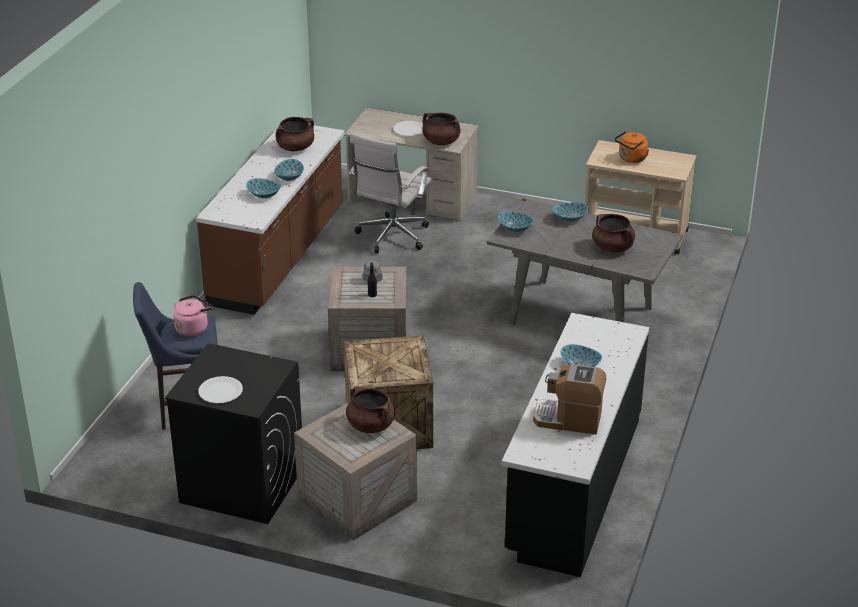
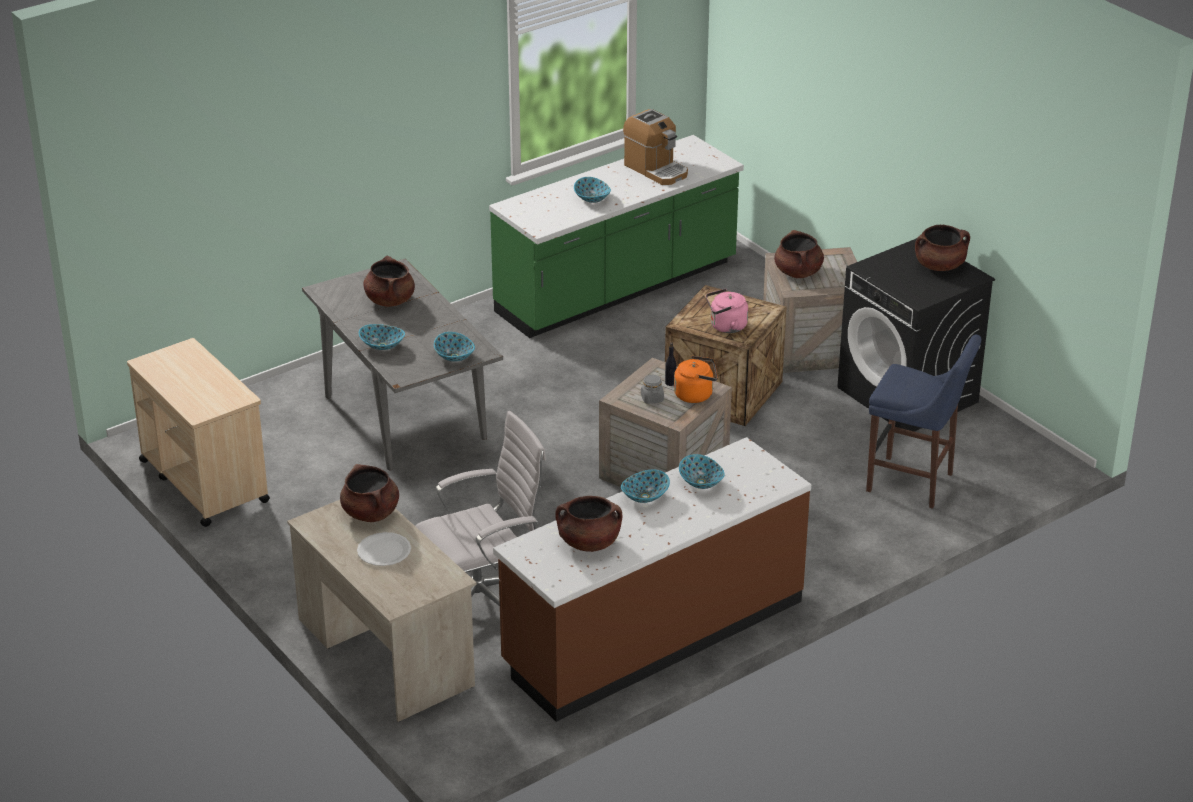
camera: 145 degrees left, 0 degrees up
(193, 328) = (905, 384): pink kettle -> pink kettle (726, 327)
(220, 391) = (939, 265): white plate -> brown cooking pot
(573, 485) = (617, 289): black counter -> green counter
(631, 159) = (202, 385): orange kettle -> orange kettle (696, 394)

